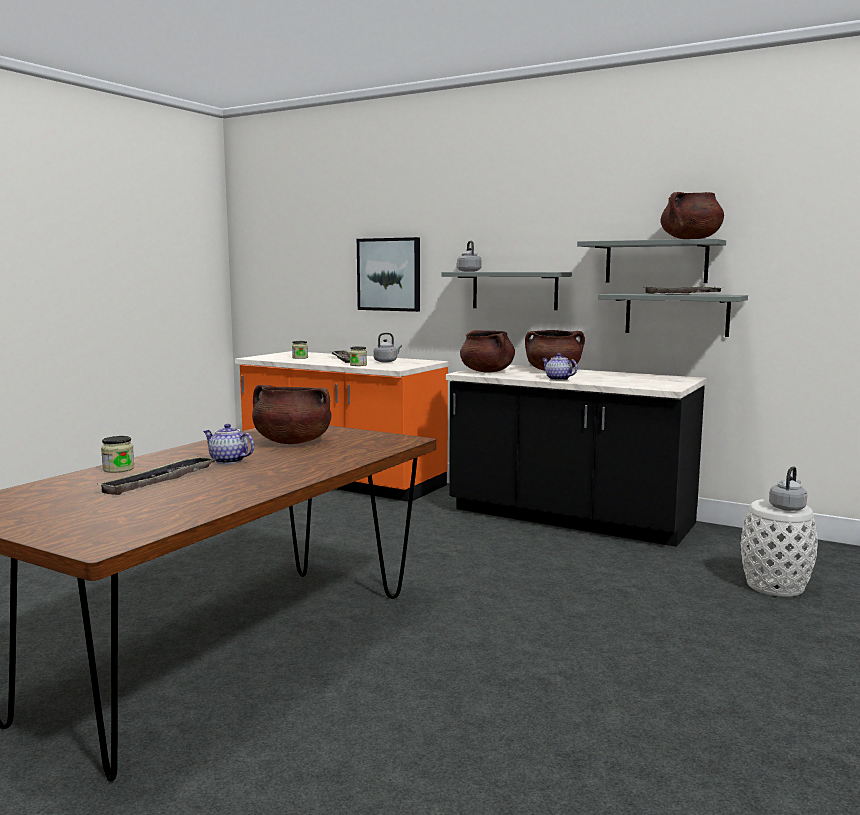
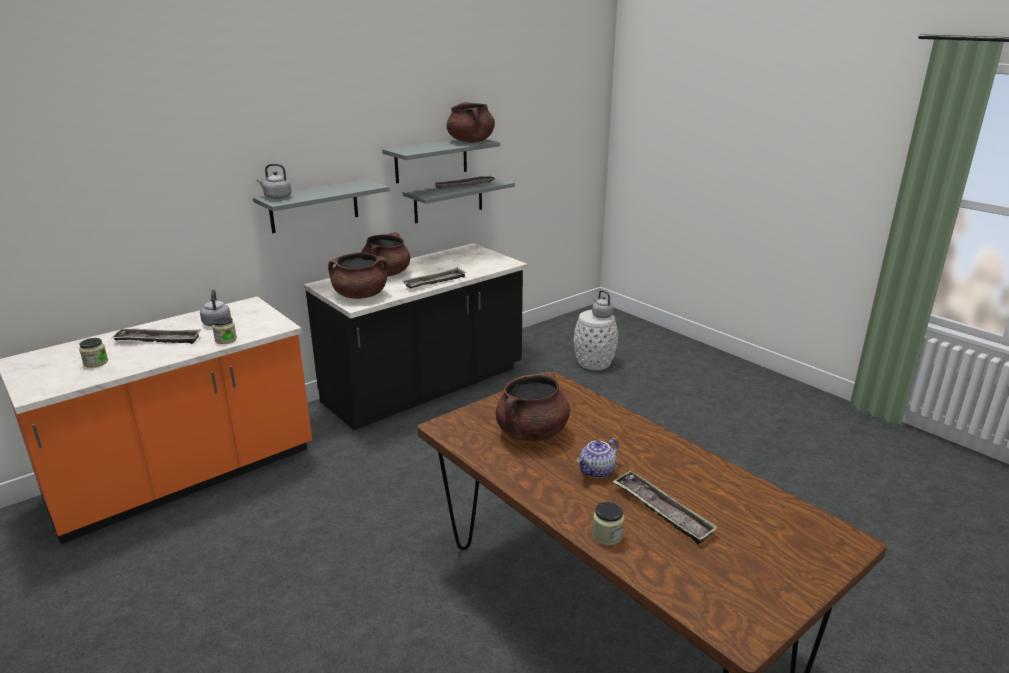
camera: 70 degrees left, 15 degrees up
(389, 274) = (149, 217): picture -> none
(558, 379) = (435, 282): teapot -> tray

